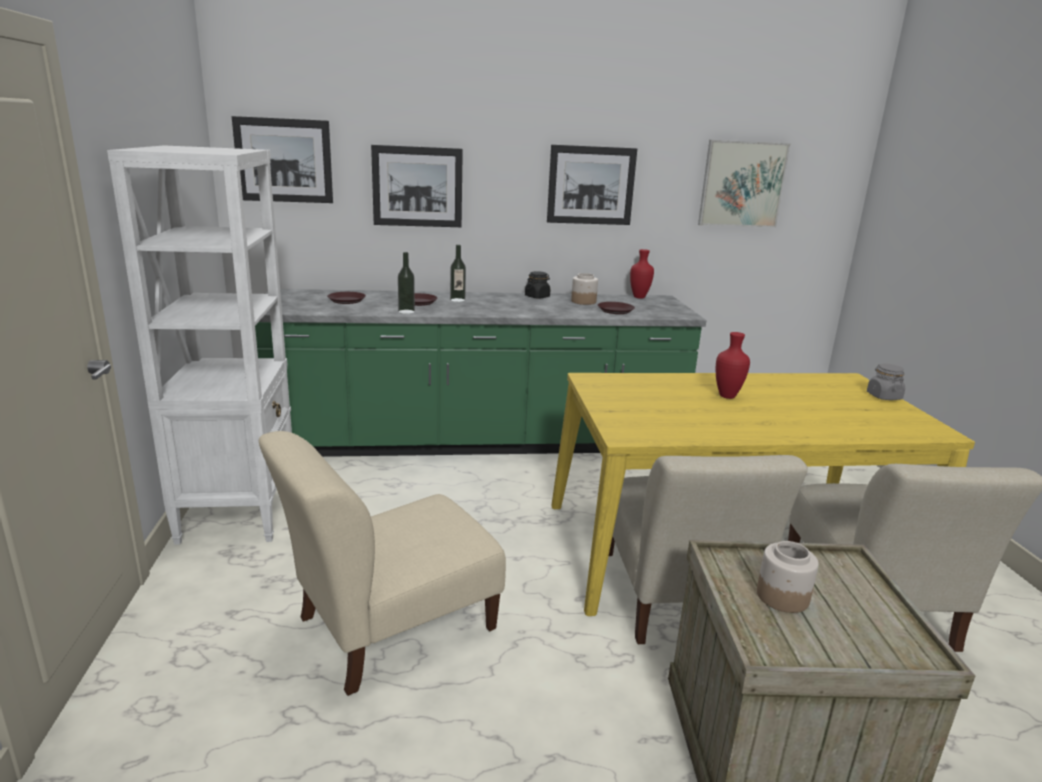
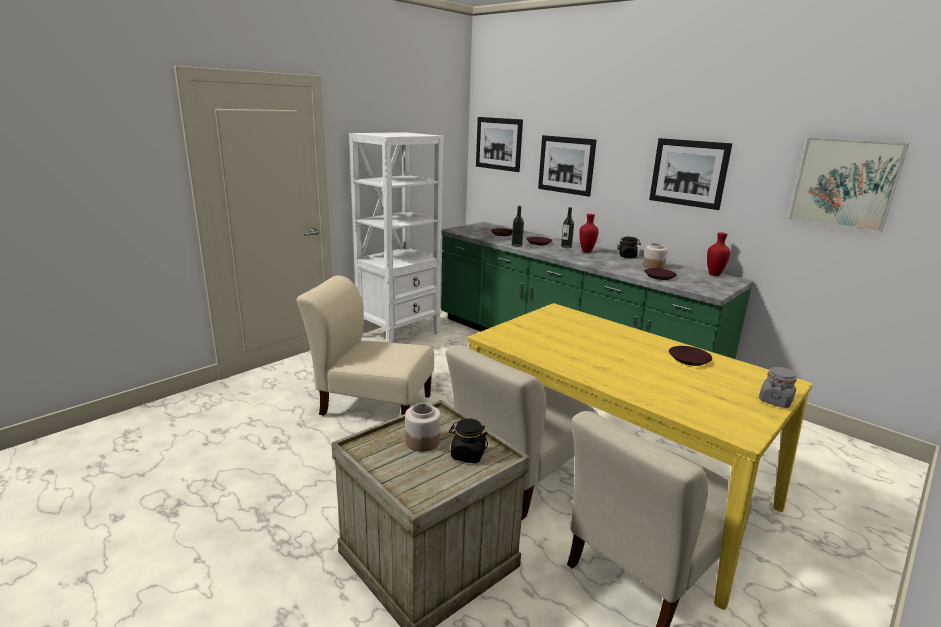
camera: 50 degrees right, 0 degrees up
(728, 396) = (624, 348): red vase -> red vase (587, 251)
(777, 386) = (689, 359): none -> brown plate
(833, 580) = (467, 455): none -> black jar

